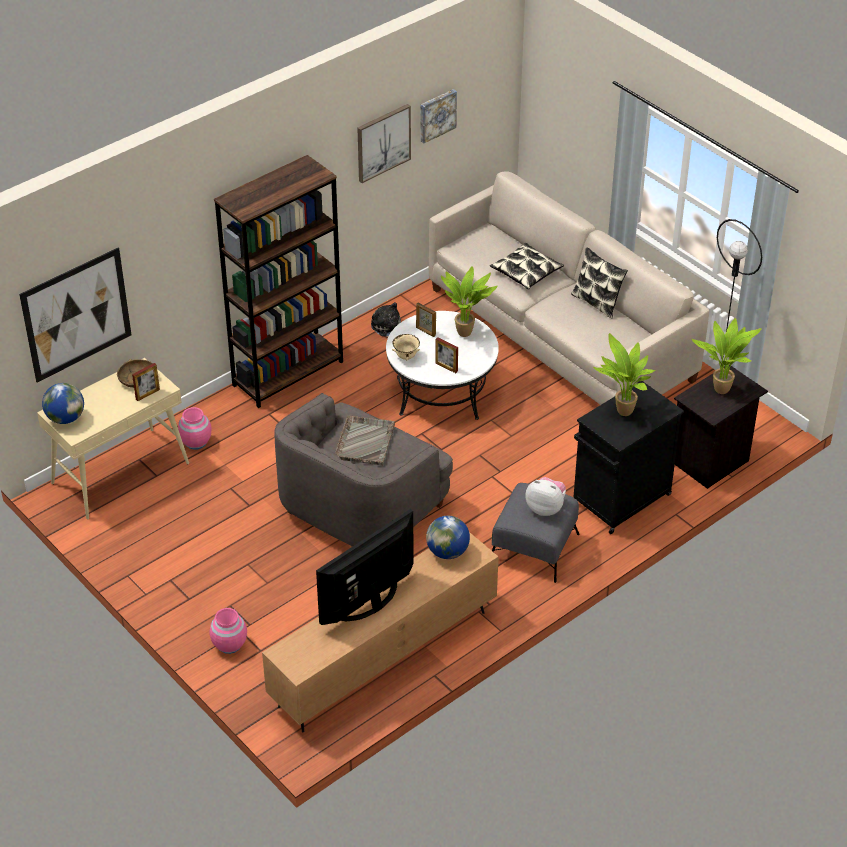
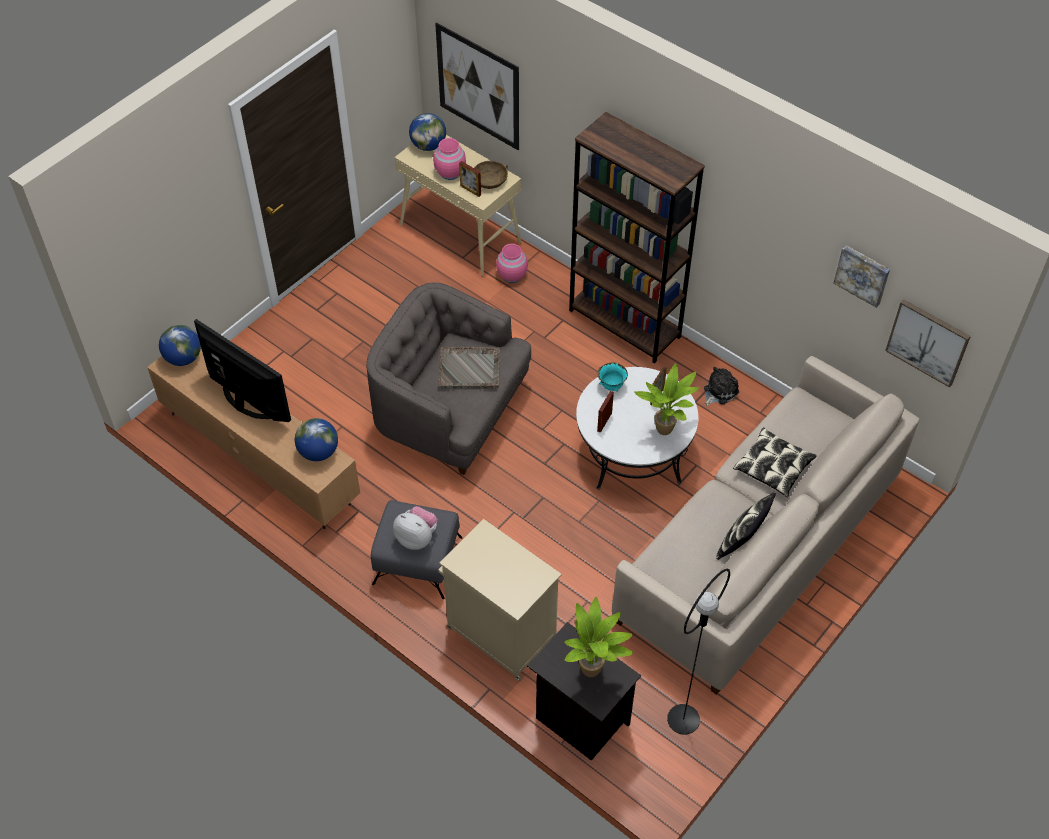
camera: 80 degrees right, 10 degrees up
(229, 644) = (267, 347): pink vase -> pink vase (450, 172)
(292, 653) = (183, 358): none -> globe
(383, 142) = (792, 238): picture -> picture (928, 342)
(406, 357) = (611, 386): beige bowl -> turquoise bowl
(545, 508) = (417, 538): plush toy -> plush toy turned 75 degrees counterclockwise
(620, 501) = (500, 632): black cabinet -> beige cabinet
(622, 412) = (502, 559): potted plant -> none

